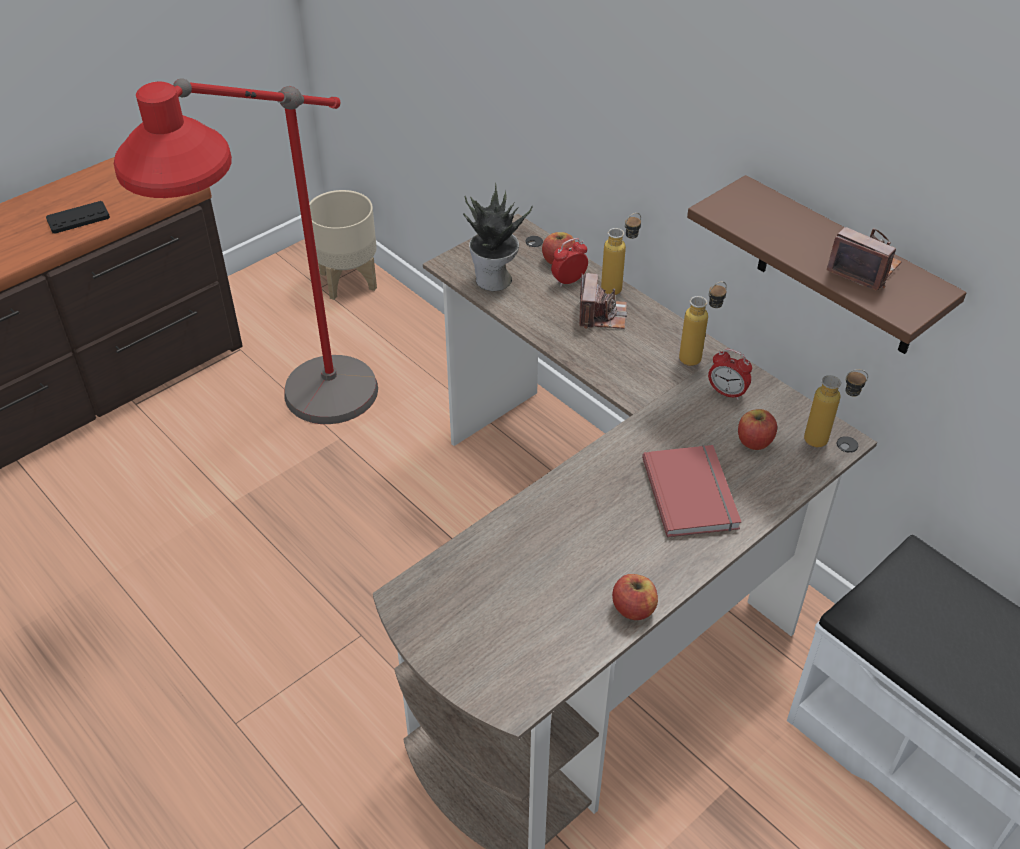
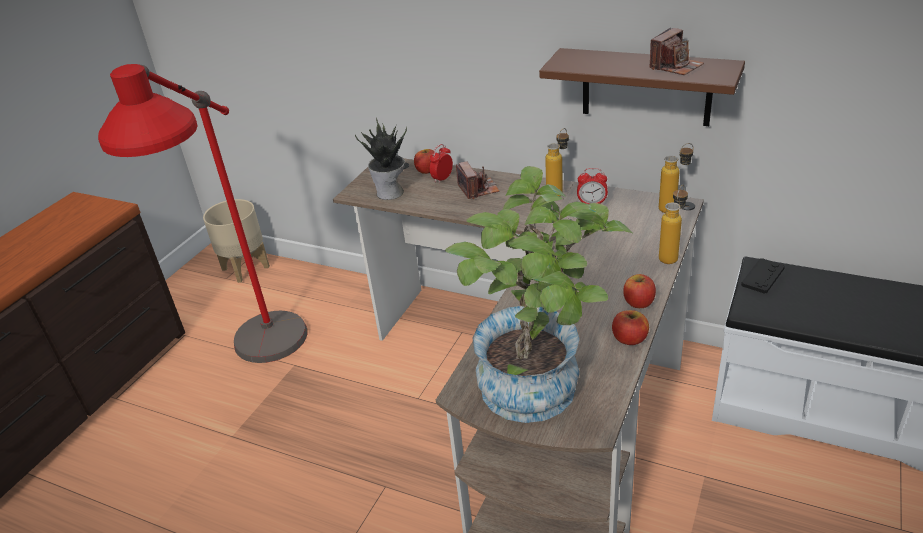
camera: 20 degrees left, 10 degrees down
(78, 218) = (37, 251): black game controller -> black game controller (762, 277)
(485, 636) = (540, 394): none -> potted plant
(618, 287) = (478, 172): bottle -> bottle (671, 255)
(693, 493) = (614, 262): red book -> none
(754, 441) = (630, 222): apple -> apple (638, 302)
(863, 269) = (675, 67): camera -> camera turned 120 degrees clockwise

